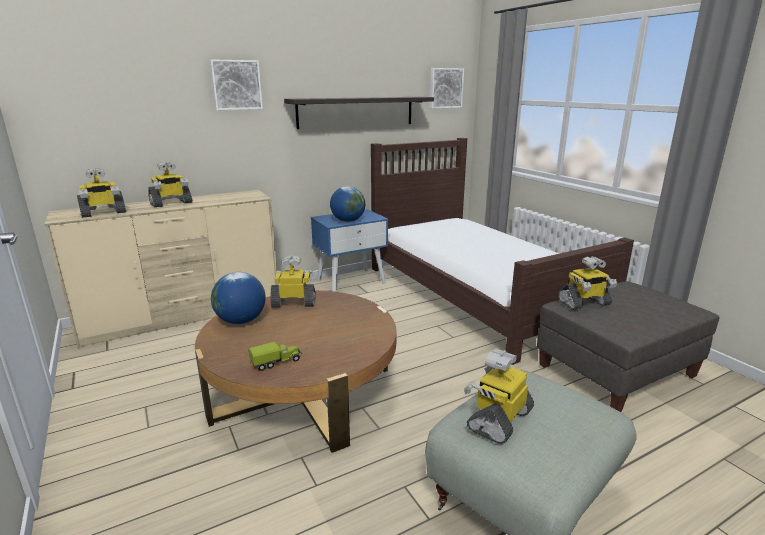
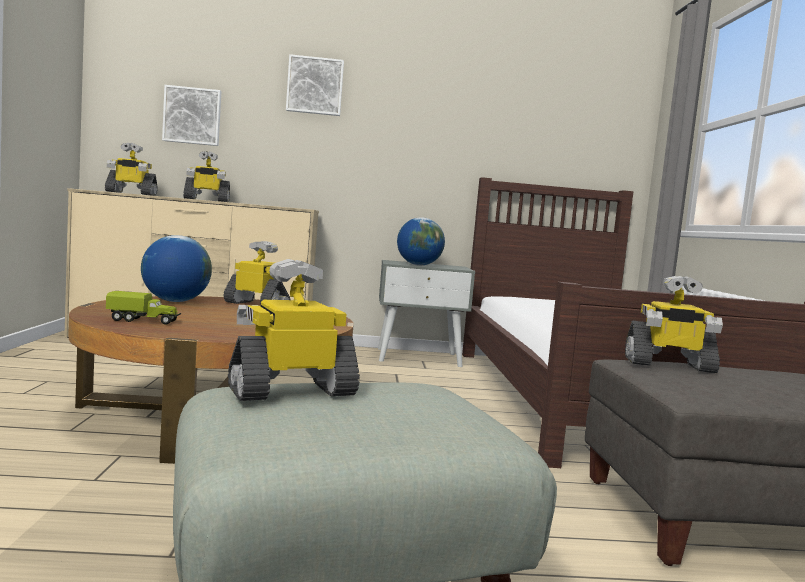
camera: 25 degrees right, 15 degrees down
(351, 281) = (419, 357): blue nightstand -> grey nightstand
(356, 112) = (464, 135): shelf -> none
(445, 88) = (604, 120): picture -> picture (192, 116)

